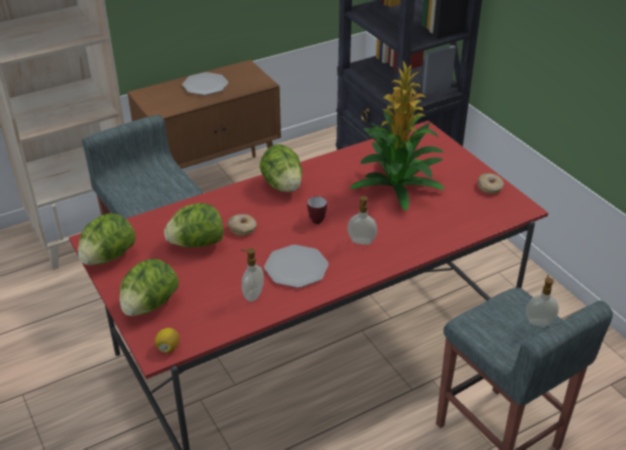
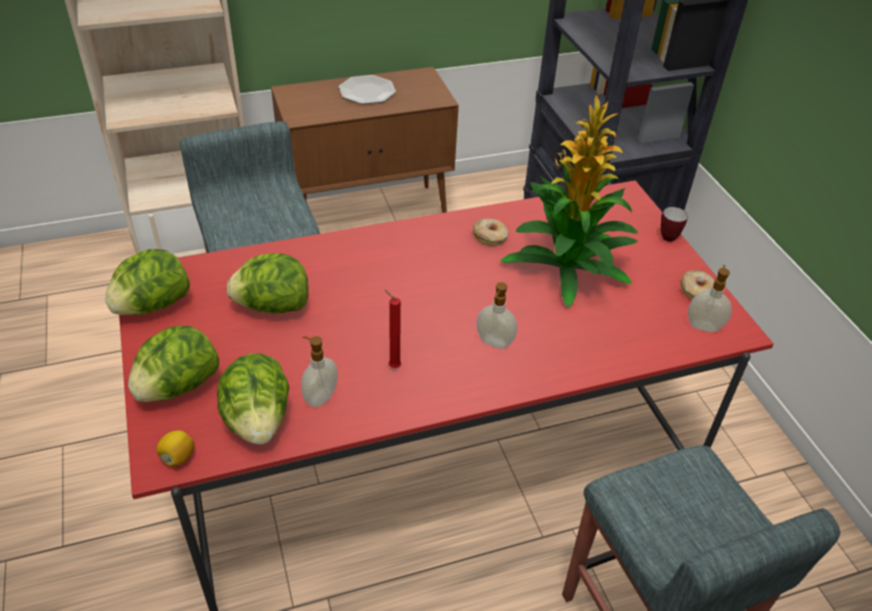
camera: 10 degrees right, 5 degrees up
(242, 228) = (340, 295): donut -> donut (490, 237)
(282, 185) = (413, 242): lettuce -> lettuce (258, 420)
(296, 267) = (393, 366): plate -> red candle
(315, 219) = (441, 298): mug -> mug (666, 236)
(539, 321) = (725, 509): soap dispenser -> soap dispenser (703, 326)

